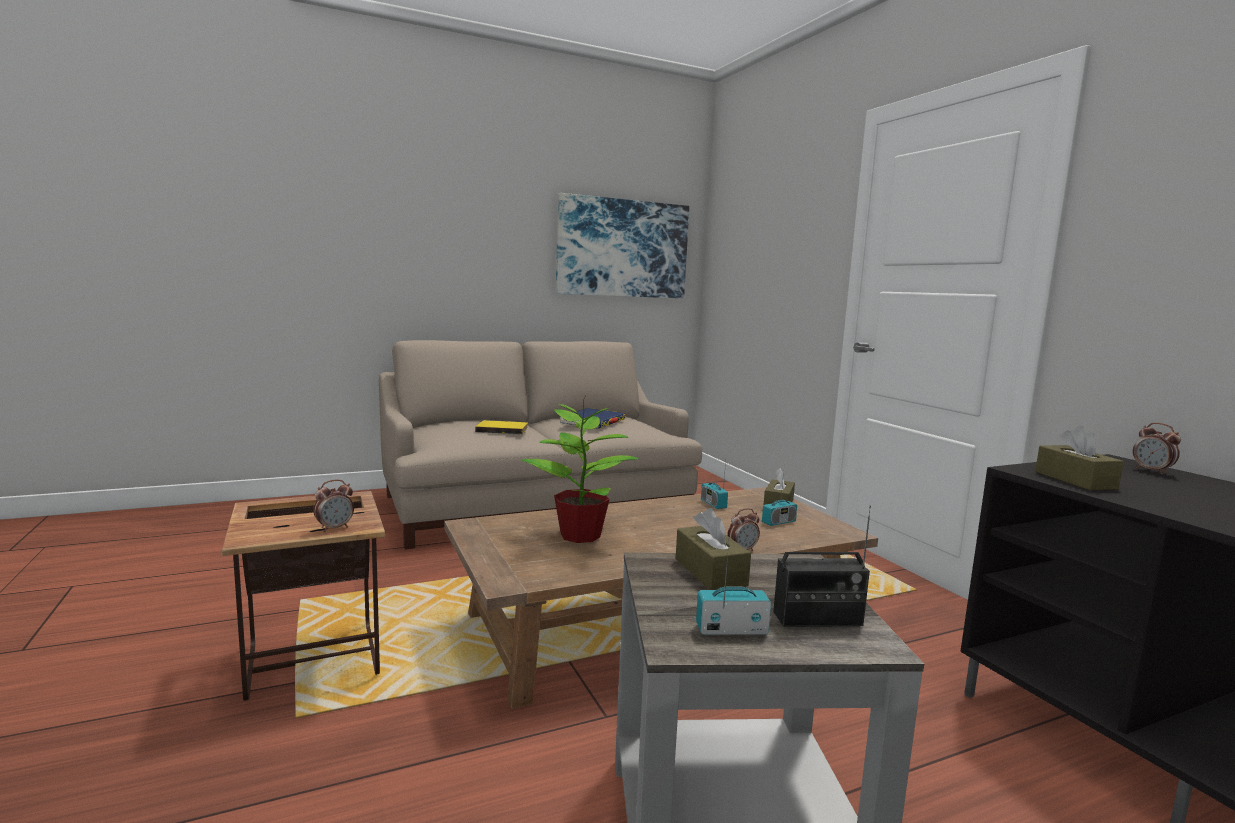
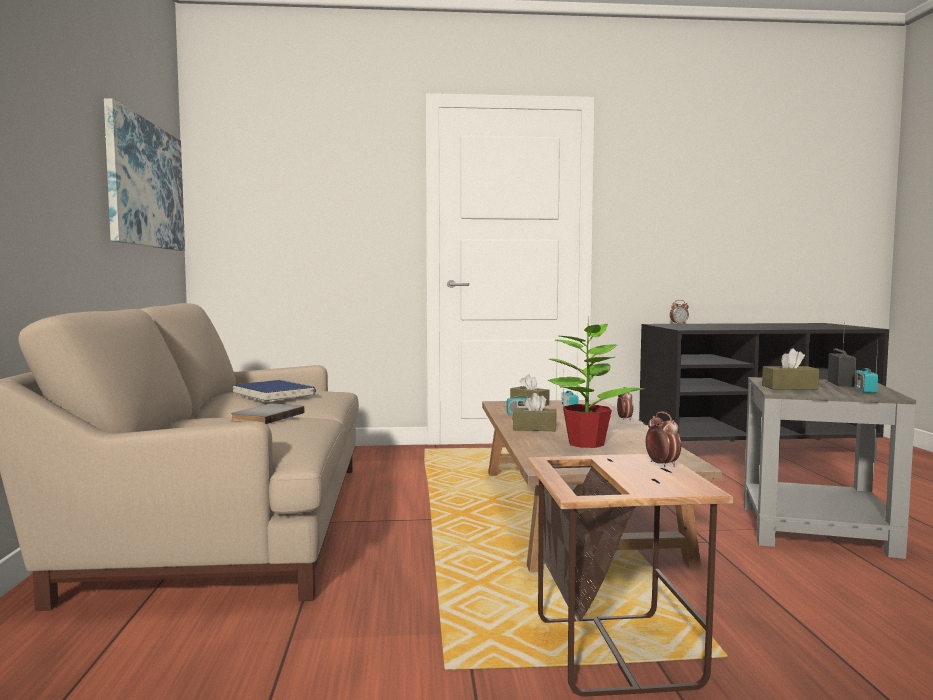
camera: 70 degrees left, 5 degrees down
(502, 429) = (266, 417): yellow book -> grey book
(1075, 480) = (702, 328): brown tissue box -> brown tissue box (534, 428)

